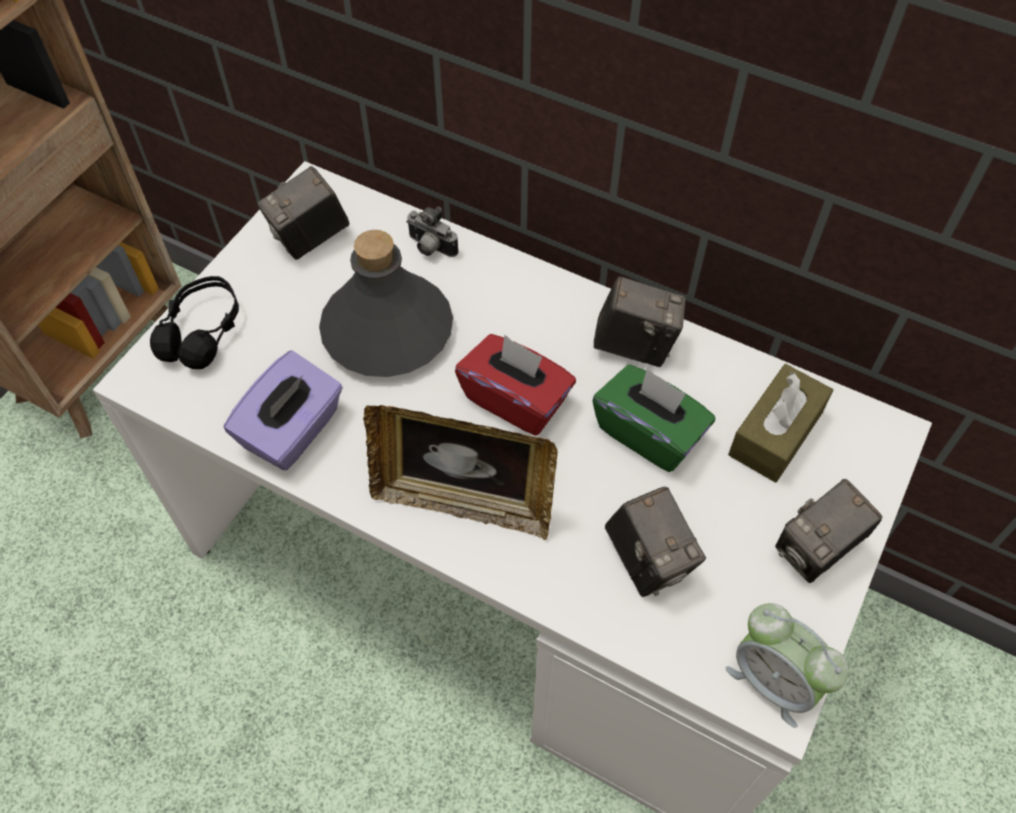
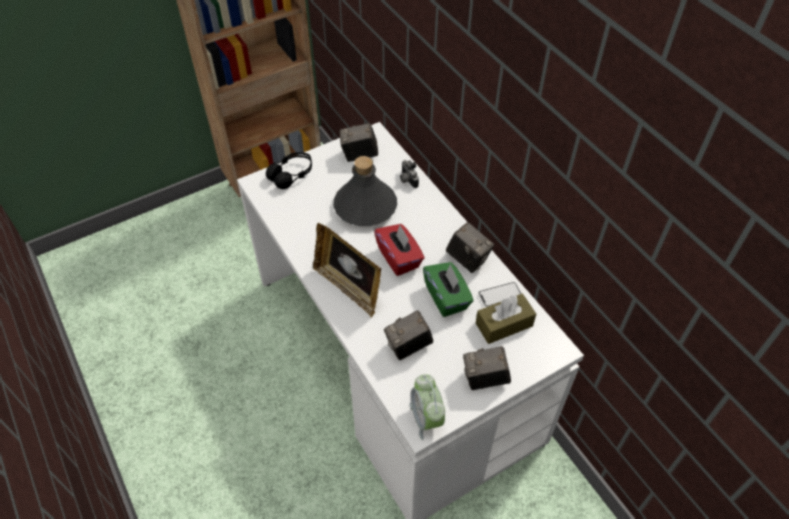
camera: 30 degrees right, 5 degrees down
(293, 431) = (301, 229): purple tissue box -> none
(648, 560) = (408, 346): camera -> camera turned 60 degrees clockwise
(731, 384) = (500, 295): none -> phone

